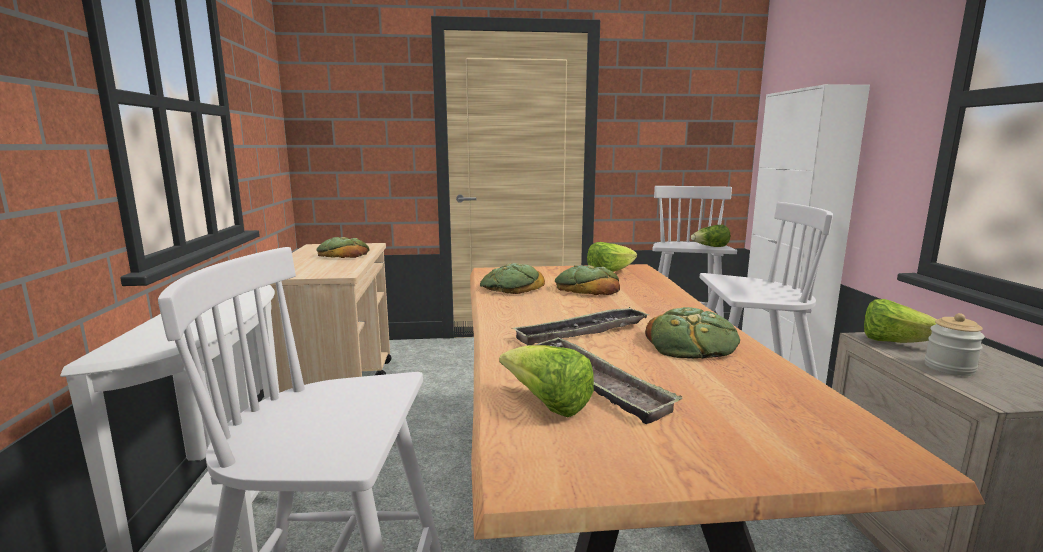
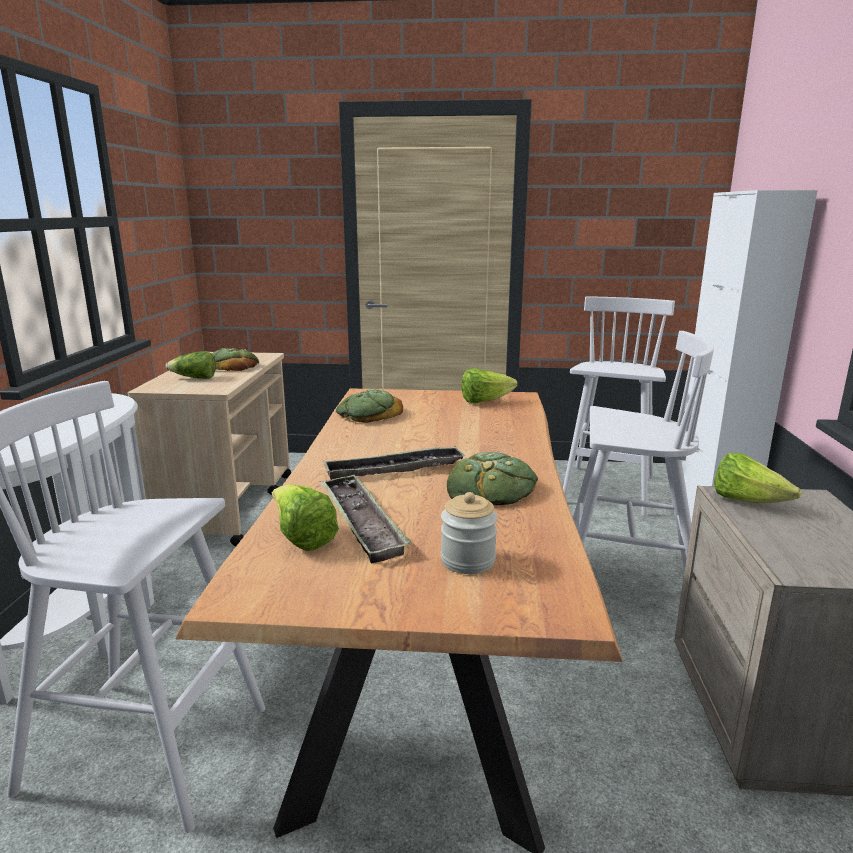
camera: 10 degrees right, 5 degrees up
(587, 288) = (444, 419): bread -> none
(710, 247) = (637, 372): lettuce -> lettuce (194, 378)
(949, 368) = (776, 534): jar -> jar (468, 560)

